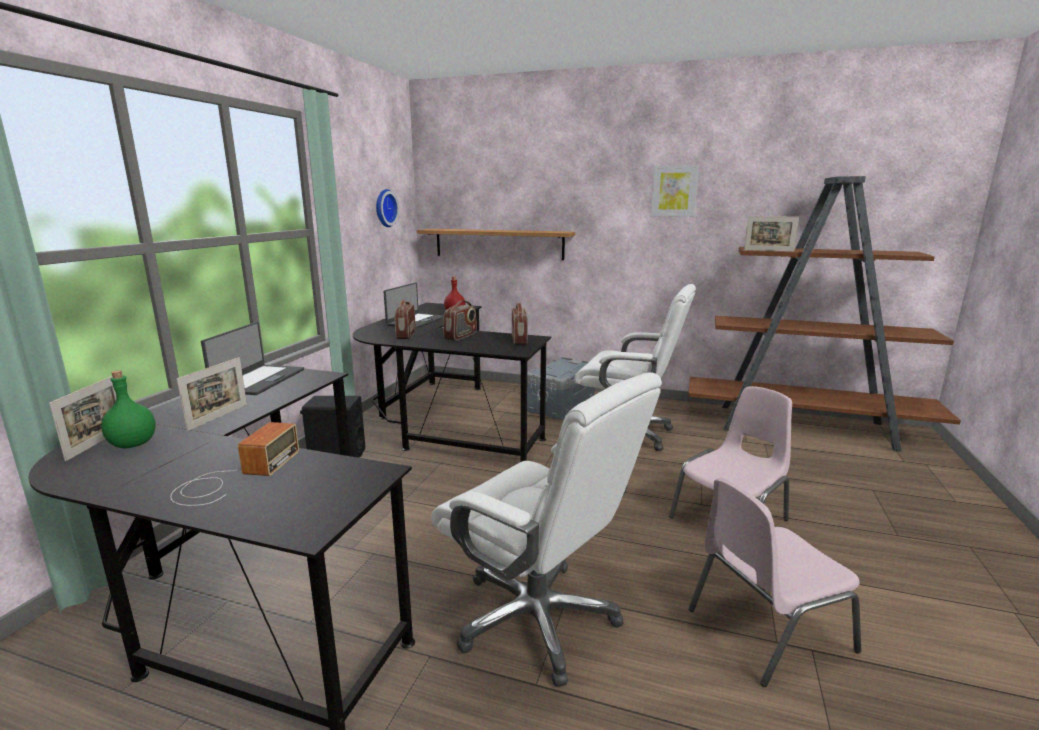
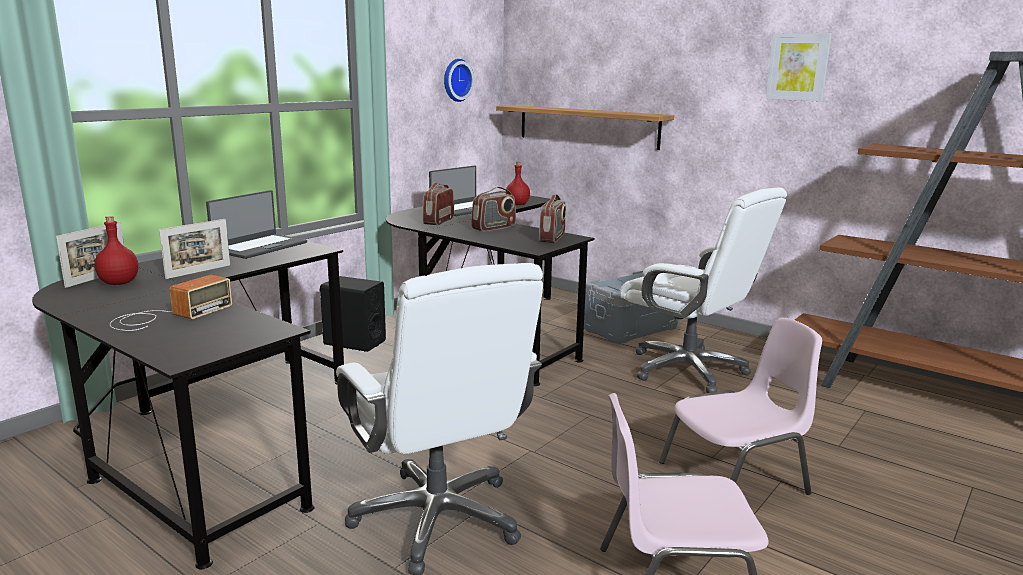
camera: 20 degrees right, 0 degrees up
(132, 444) = (118, 283): green bottle -> red bottle
(768, 250) = (897, 150): picture frame -> none

